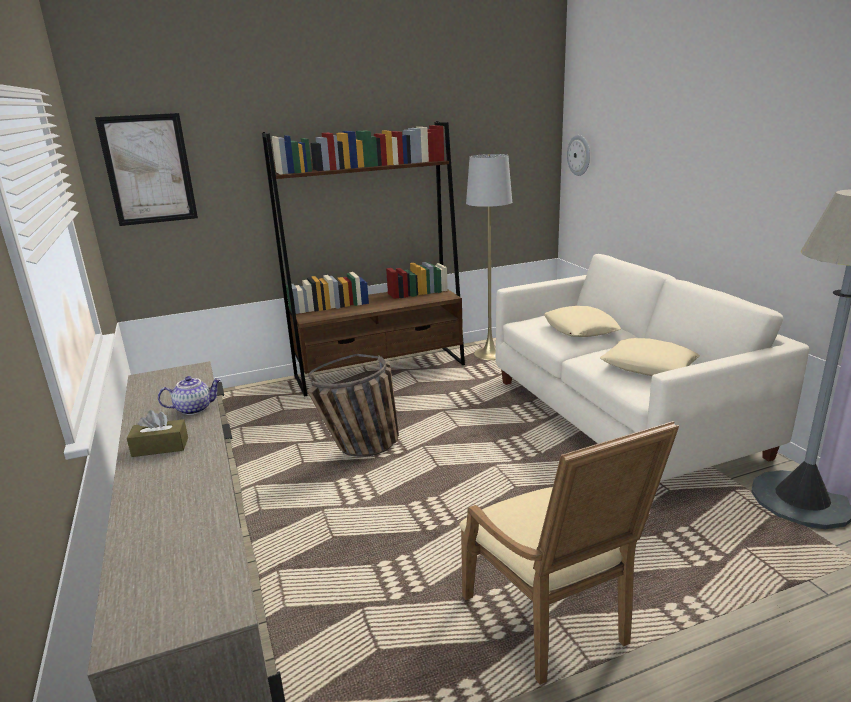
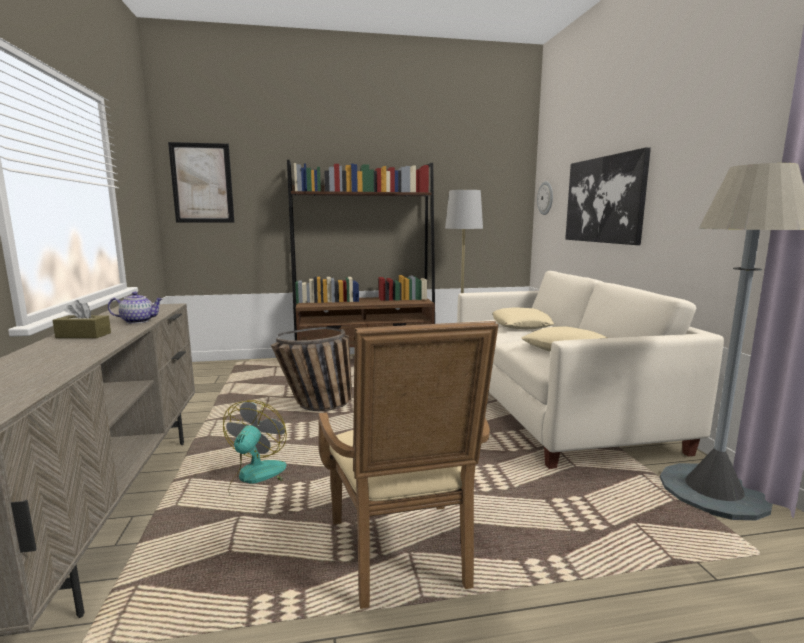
camera: 10 degrees right, 10 degrees down
(352, 559) = (257, 479): none -> fan
(662, 173) = (604, 200): none -> picture

